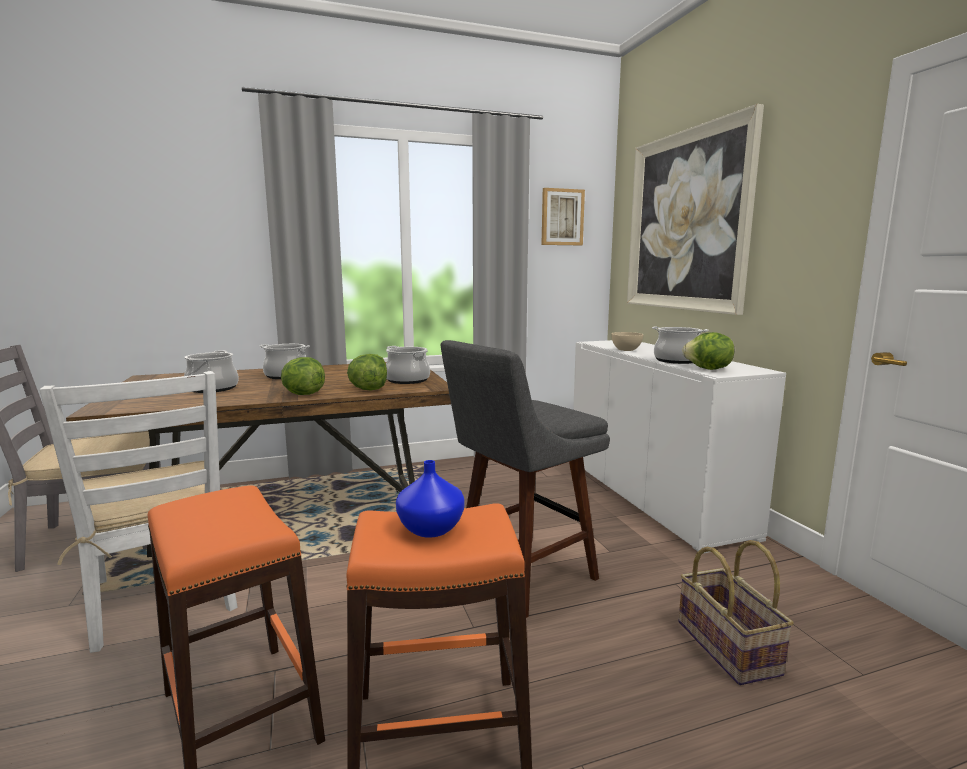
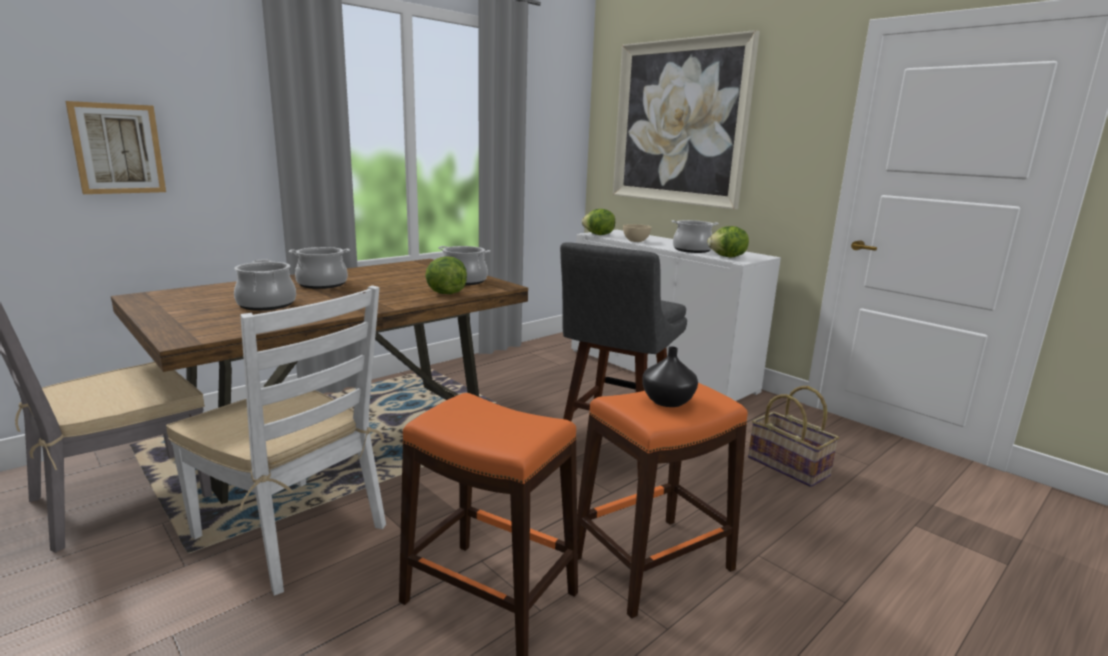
camera: 25 degrees left, 5 degrees up
(303, 394) = (388, 303): lettuce -> lettuce (598, 235)
(432, 528) = (668, 401): blue vase -> black vase
(562, 217) = (550, 107): picture -> picture (117, 149)

